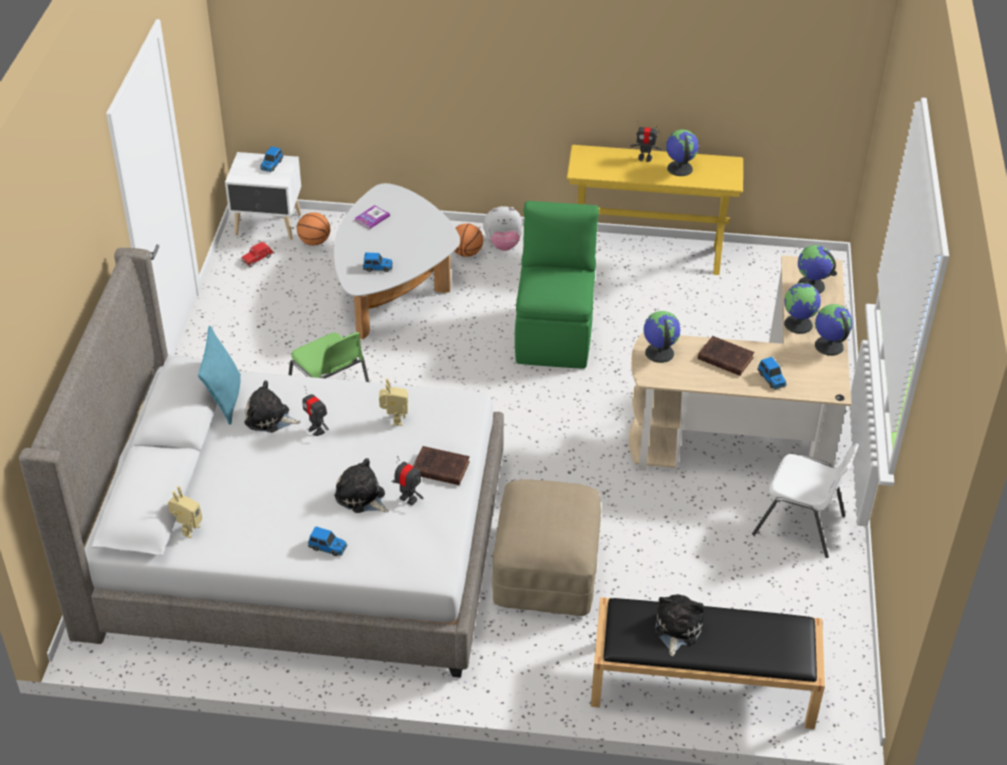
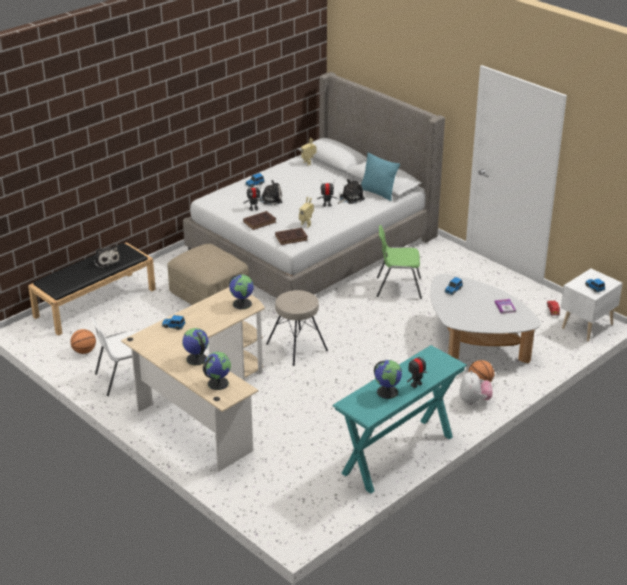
camera: 130 degrees right, 10 degrees down
(314, 242) = (551, 335): basketball -> basketball (84, 351)
(503, 244) = (474, 401): plush toy -> plush toy turned 150 degrees clockwise
(554, 334) = (364, 377): green chair -> none
(561, 417) = (297, 347): none -> beige stool
(648, 254) = (397, 455): yellow console table -> turquoise console table
(724, 358) = (209, 320): brown book -> brown book (292, 238)
(828, 346) = (166, 358): globe -> none

